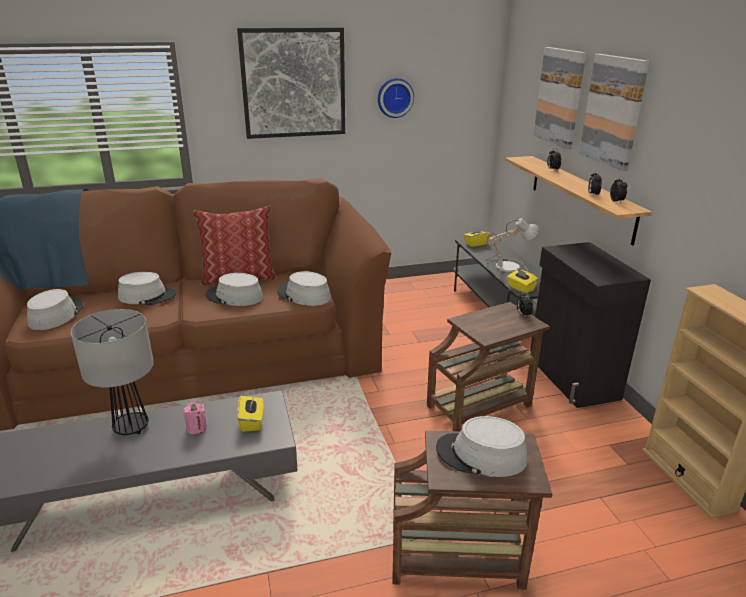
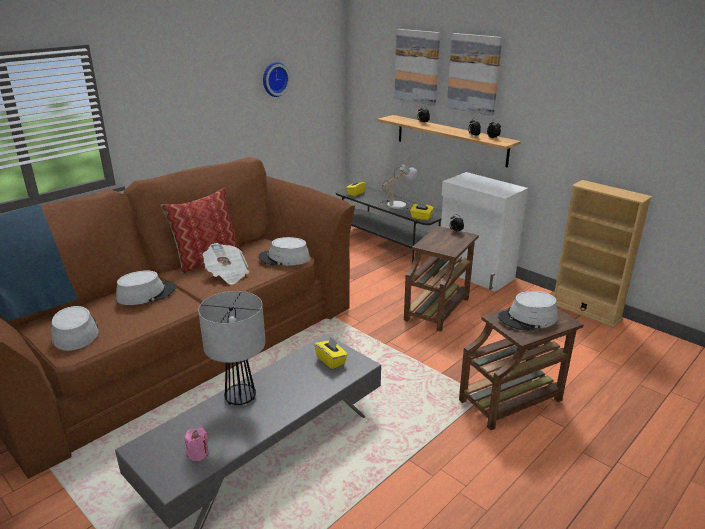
camera: 30 degrees left, 0 degrees up
(196, 428) = (294, 379): pink candle -> pink candle (198, 453)
(234, 297) = (227, 274): grey hat -> newspaper
(293, 83) = (196, 74): picture -> none
(572, 378) = (475, 274): black cabinet -> white cabinet

